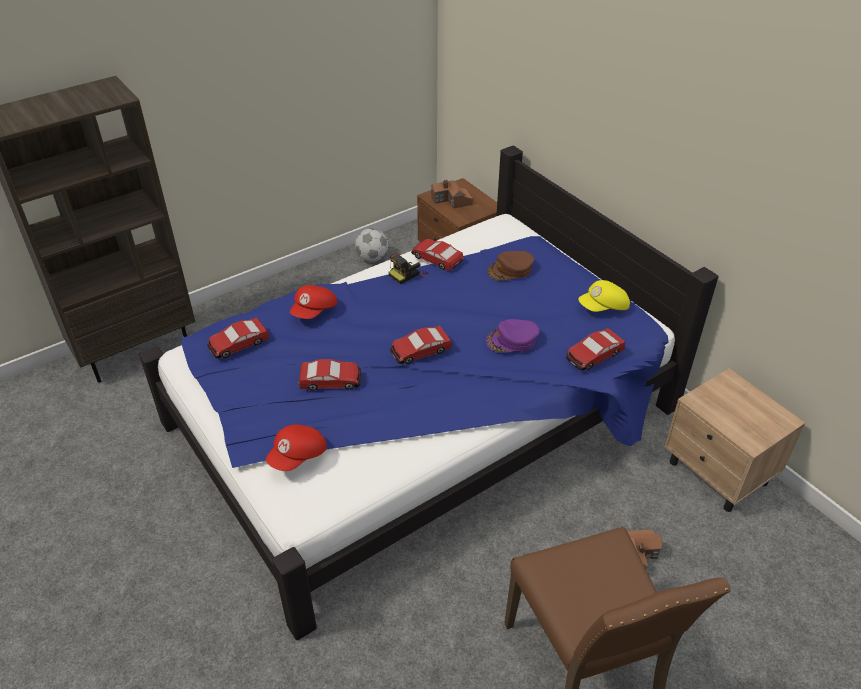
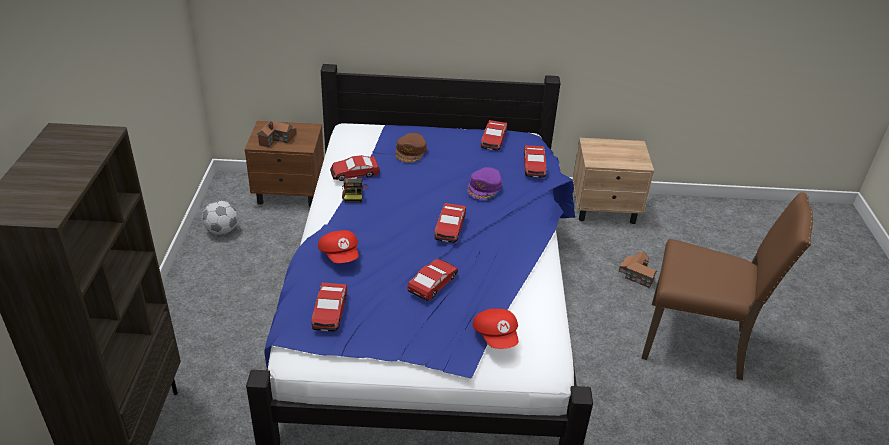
camera: 55 degrees left, 5 degrees down
(604, 307) = (493, 140): yellow cap -> toy car

